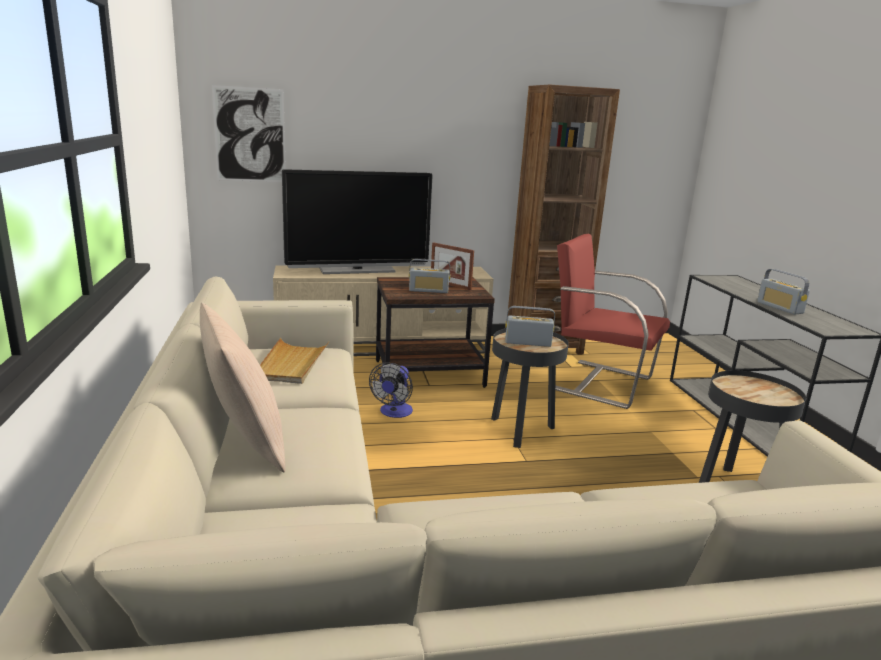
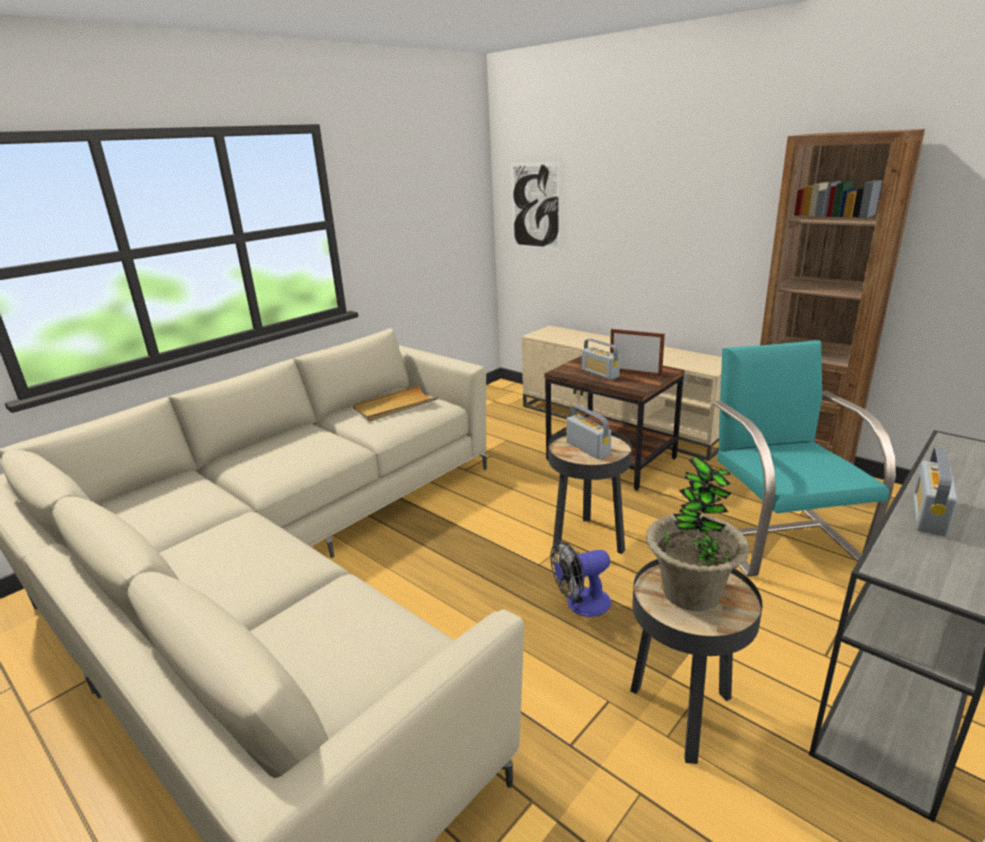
camera: 55 degrees right, 5 degrees up
(245, 442) = (270, 444): beige pillow -> none
(357, 270) = (602, 341): television -> none
(394, 413) = (520, 479): fan -> fan (581, 604)
(450, 285) = (635, 373): picture frame -> picture frame turned 120 degrees clockwise
(600, 383) = (779, 539): red armchair -> turquoise armchair
(750, 390) = (691, 592): none -> potted plant

